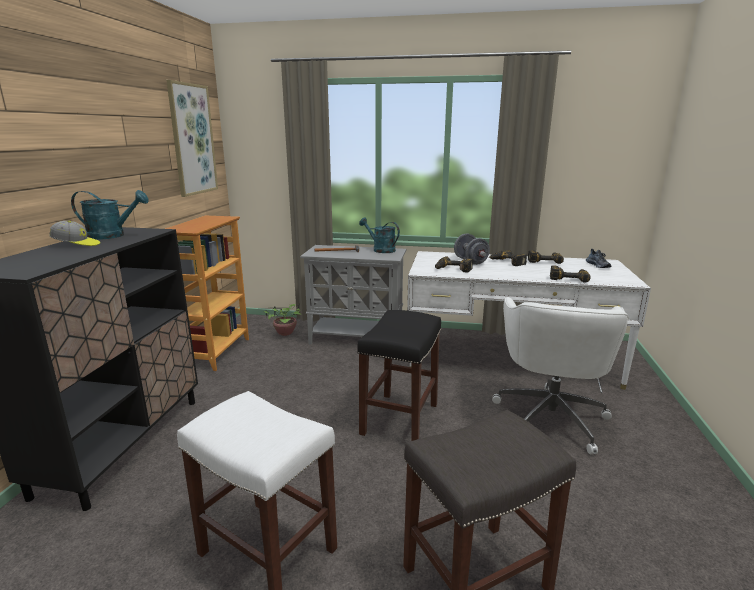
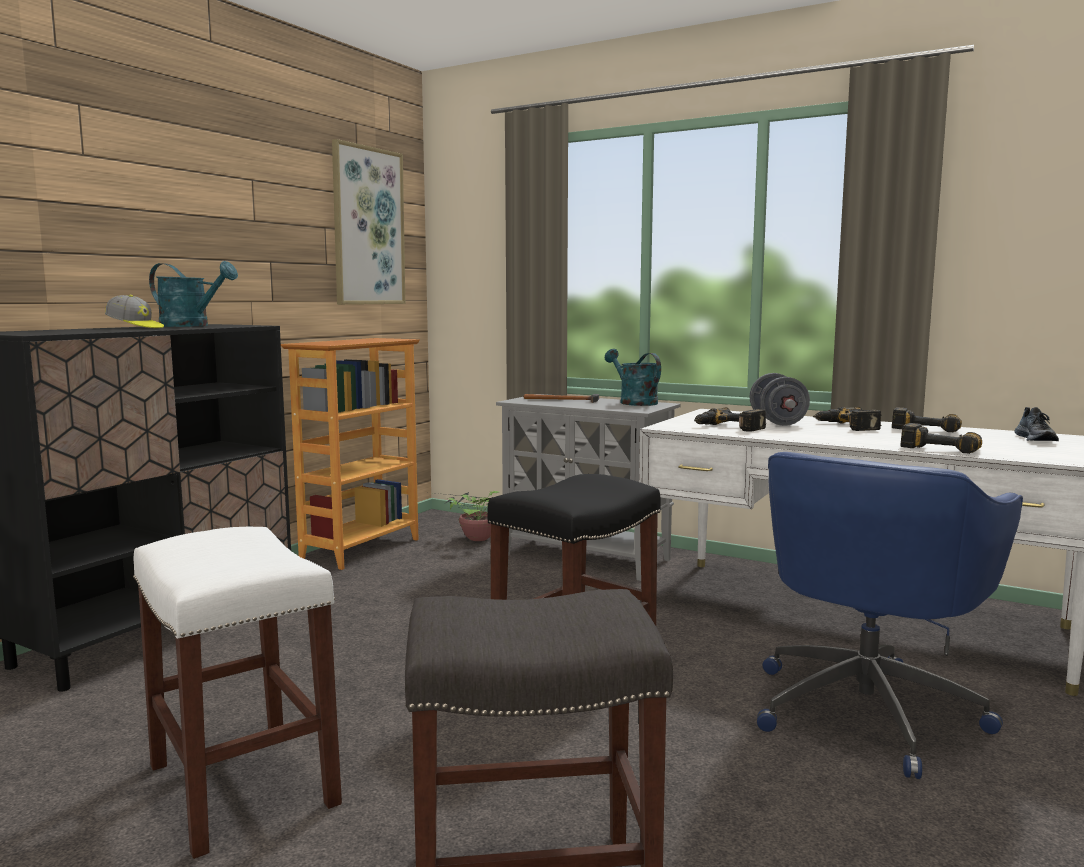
camera: 20 degrees right, 10 degrees down
(550, 416) = (867, 709): white office chair -> blue office chair

